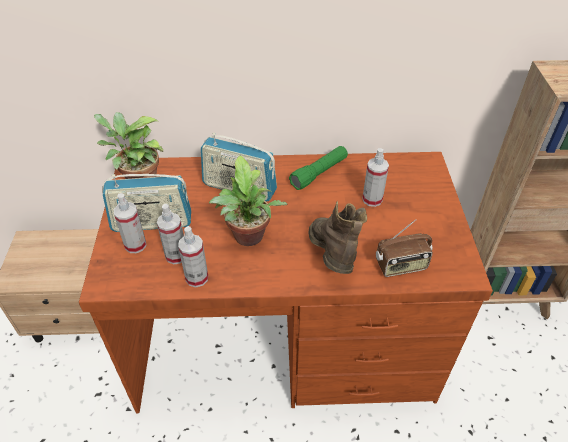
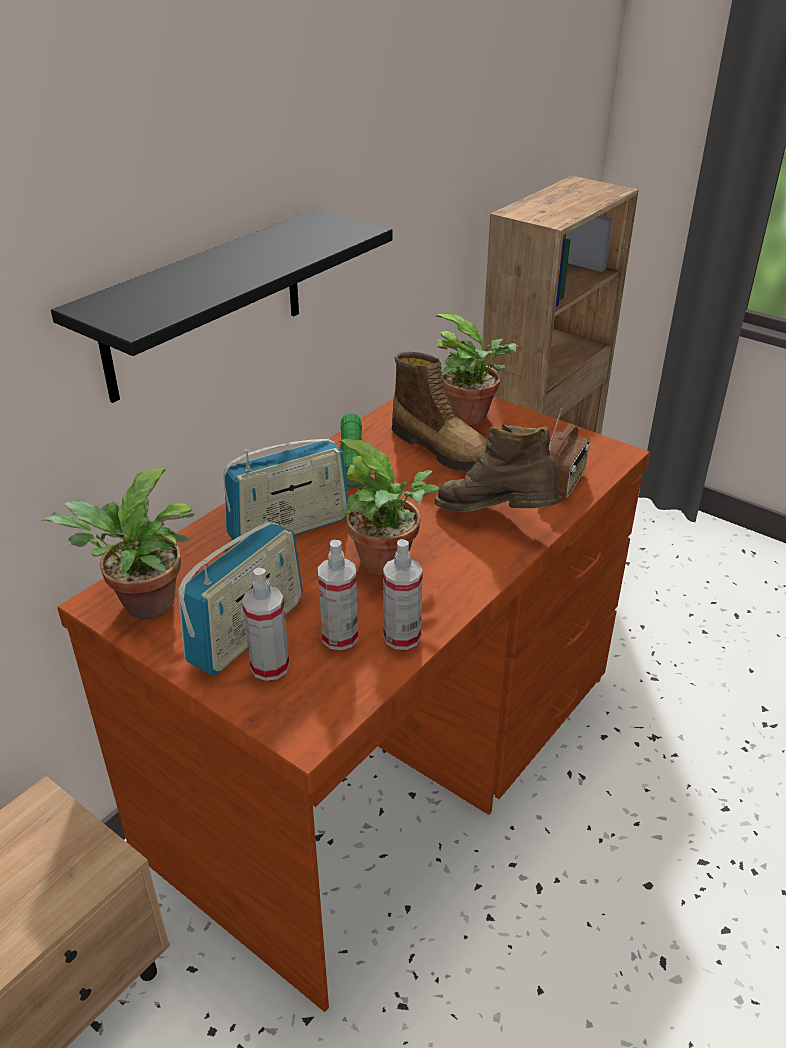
camera: 50 degrees left, 10 degrees down
(240, 42) = (205, 304): none -> black shelf
(372, 199) = (443, 449): spray bottle -> boot
(420, 192) = (473, 417): none -> potted plant

